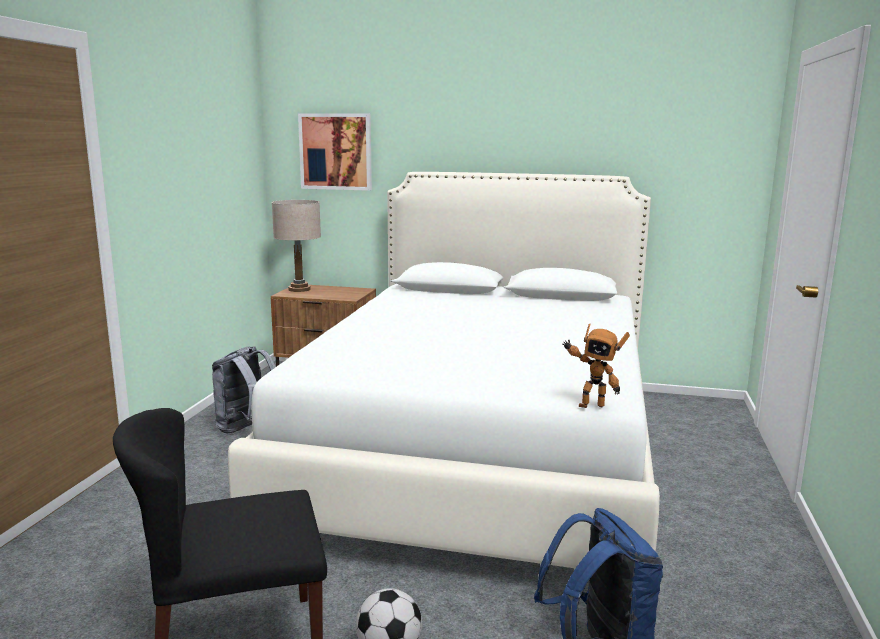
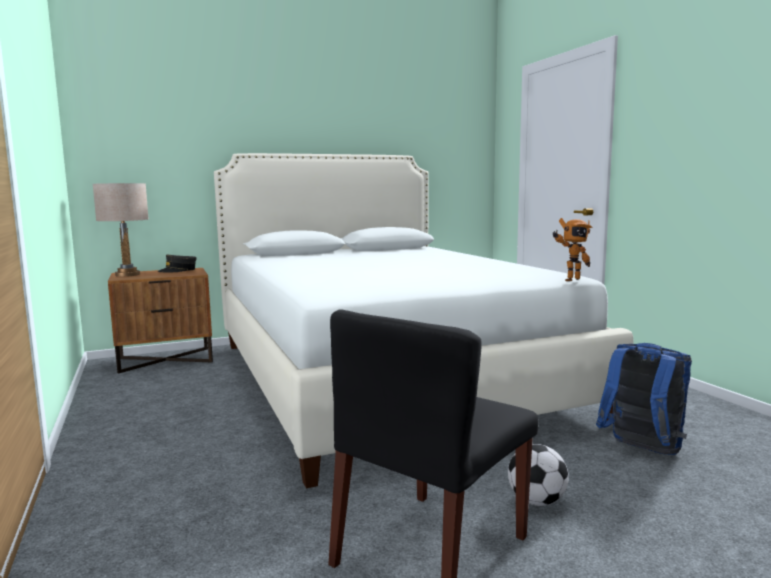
camera: 35 degrees left, 5 degrees down
(247, 428) = (149, 411): grey backpack -> none
(336, 151) = (151, 135): picture -> none
(346, 290) = (178, 270): none -> grey cap

